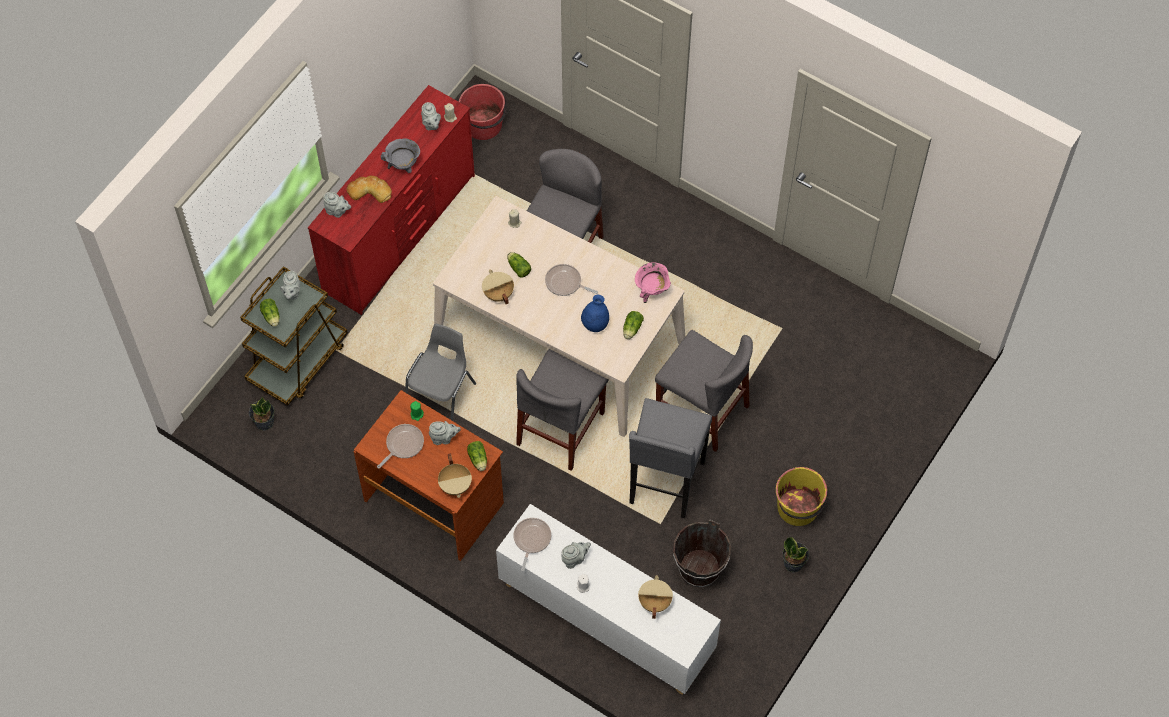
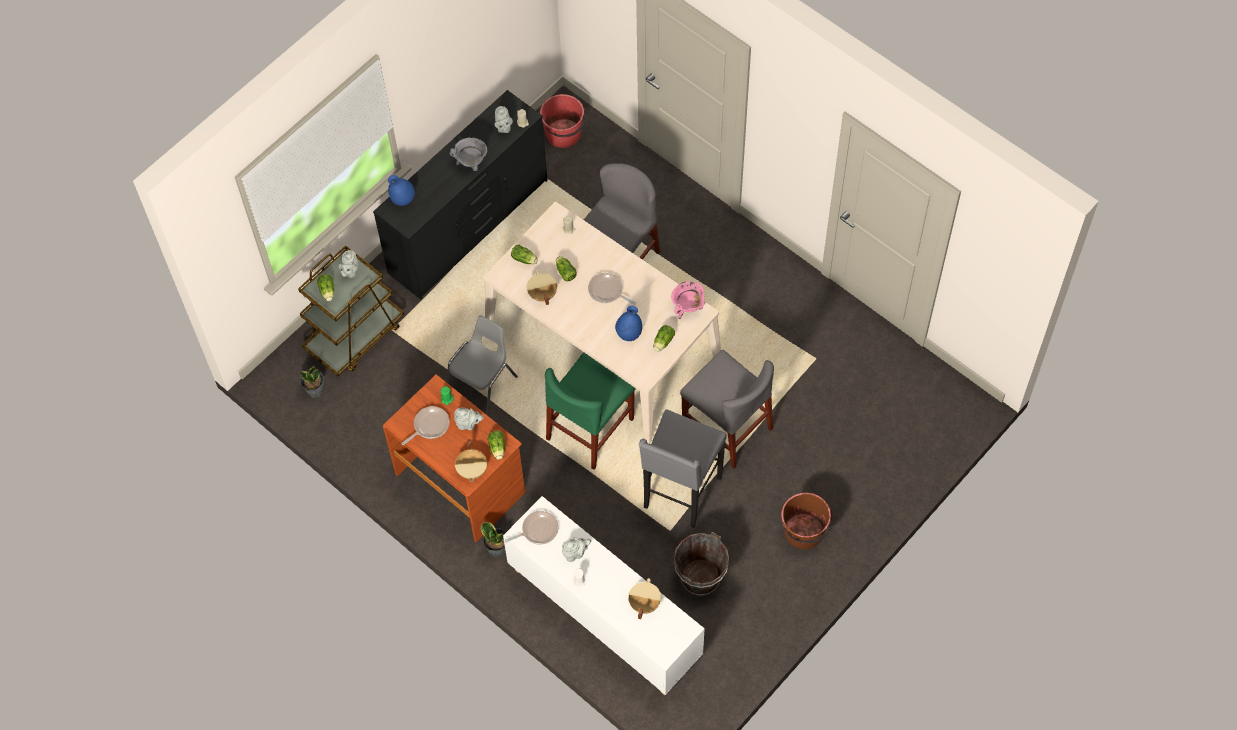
camera: 10 degrees right, 0 degrees up
(337, 211) = (403, 200): grey teapot -> blue vase
(370, 191) = (436, 183): bread -> none
(400, 233) = (469, 227): red dresser -> black dresser
(474, 260) = (525, 259): none -> lettuce
(531, 540) = (537, 530): frying pan -> frying pan turned 45 degrees clockwise
(561, 428) = (590, 429): grey chair -> green chair
(793, 563) = (791, 584): potted plant -> potted plant (497, 548)
(798, 508) = (804, 532): yellow bucket -> brown bucket

